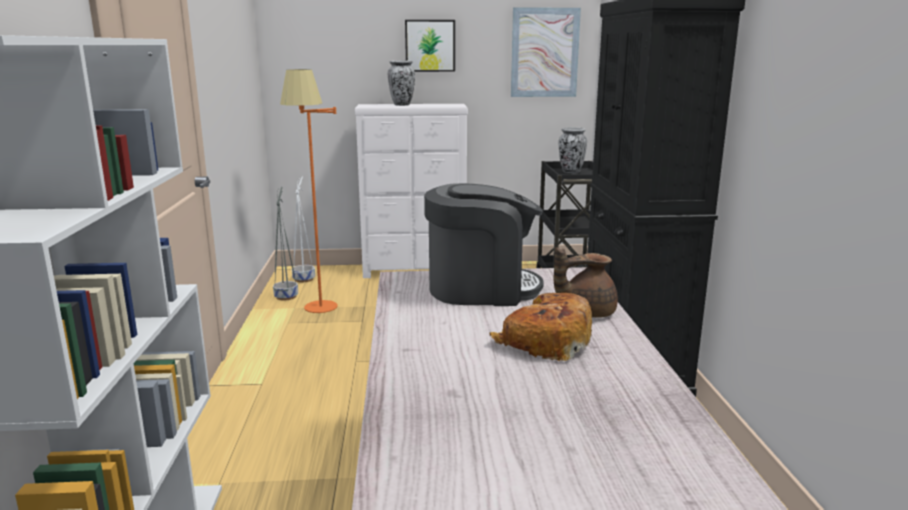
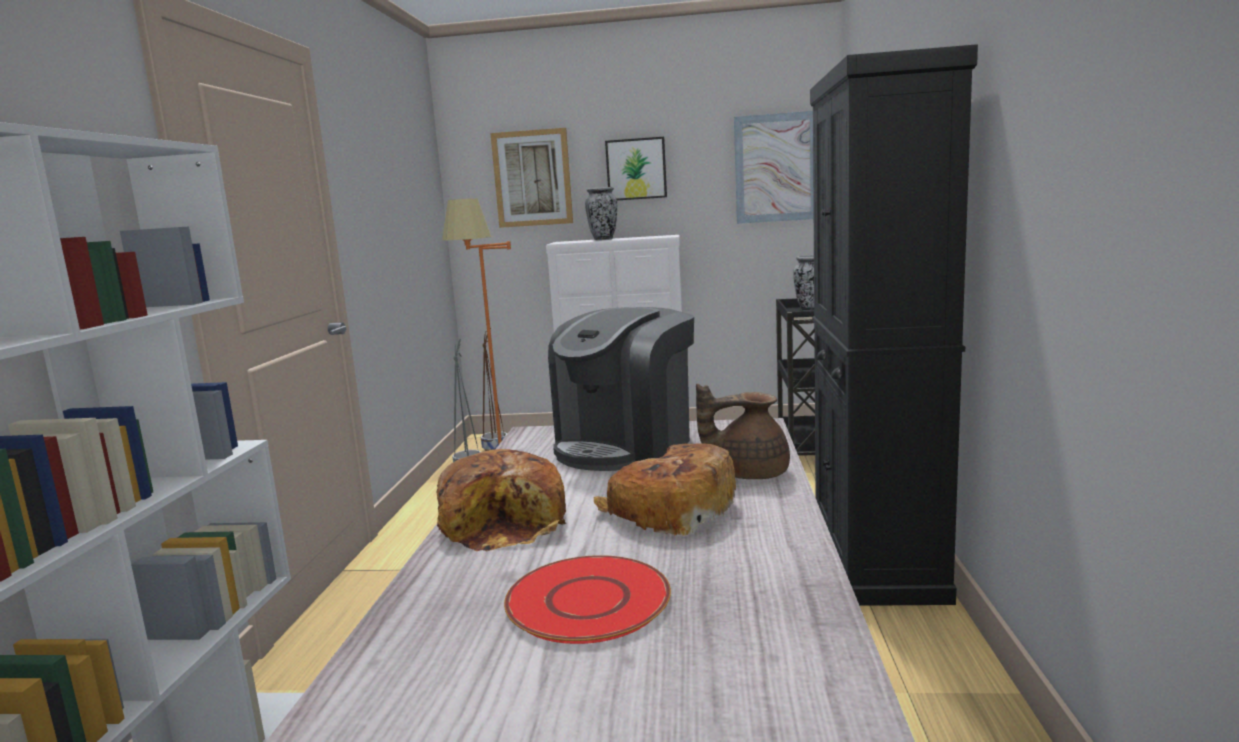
camera: 10 degrees right, 5 degrees down
(304, 279) = (495, 448): white planter -> brown planter
(339, 47) = (532, 178): none -> picture
(425, 352) = (506, 522): none -> bread
(481, 289) = (625, 445): coffee machine -> coffee machine turned 120 degrees clockwise
(521, 409) = (587, 600): none -> red plate

